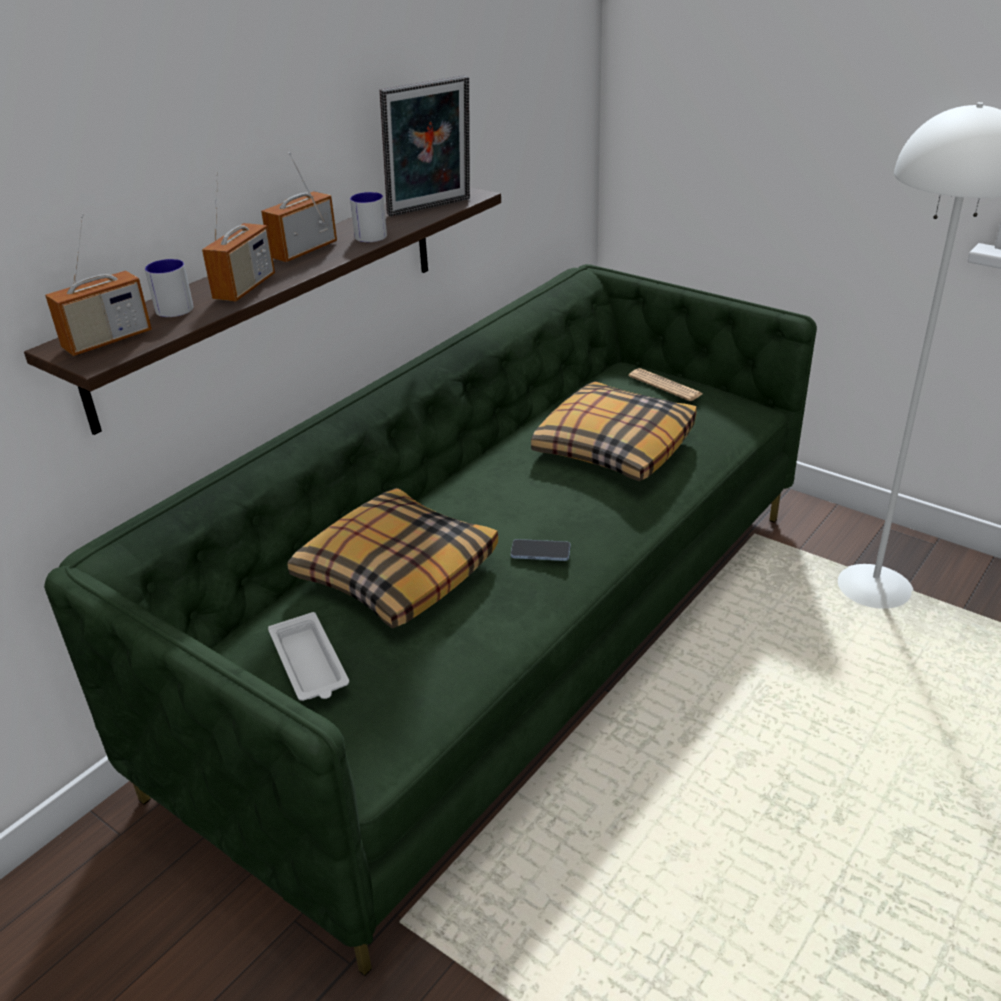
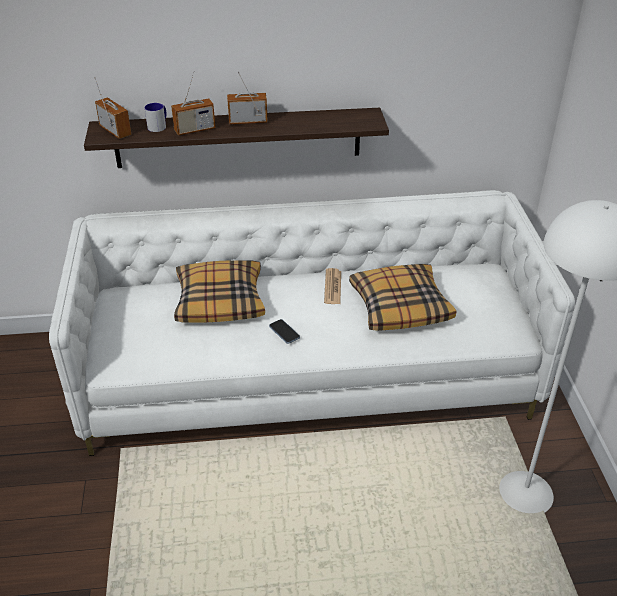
camera: 45 degrees right, 5 degrees up
(107, 340) = (115, 131): radio -> radio turned 135 degrees counterclockwise
(310, 664) = (140, 315): white tray -> none
(369, 234) = (287, 125): mug -> none
(431, 208) = (340, 123): picture frame -> none
(506, 637) = (308, 375): green sofa -> white sofa
(665, 385) = (482, 291): newspaper -> newspaper (332, 287)

